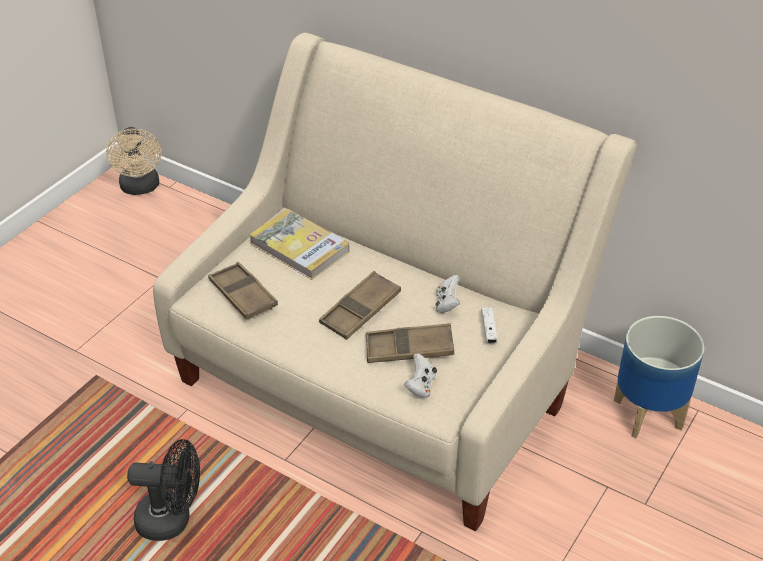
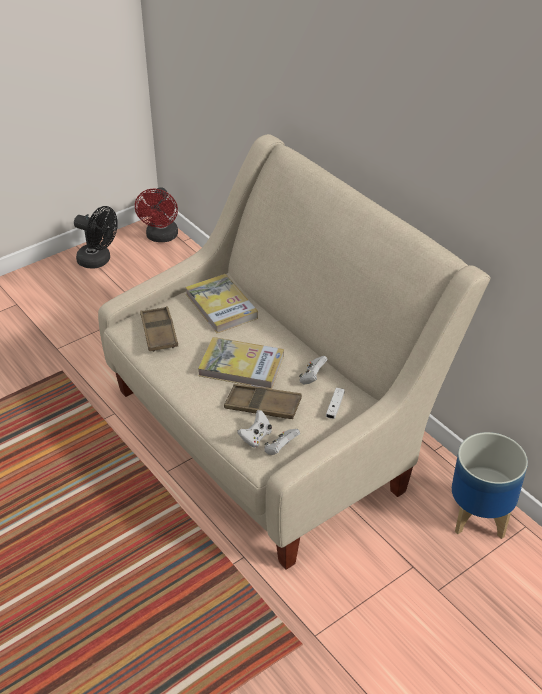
camera: 20 degrees right, 0 degrees up
(140, 188) = (161, 237): beige fan -> red fan
(172, 519) = (64, 492): black fan -> black fan (99, 260)
(360, 310) = (241, 366): brown tray -> book
(455, 392) = (280, 449): none -> white game controller

